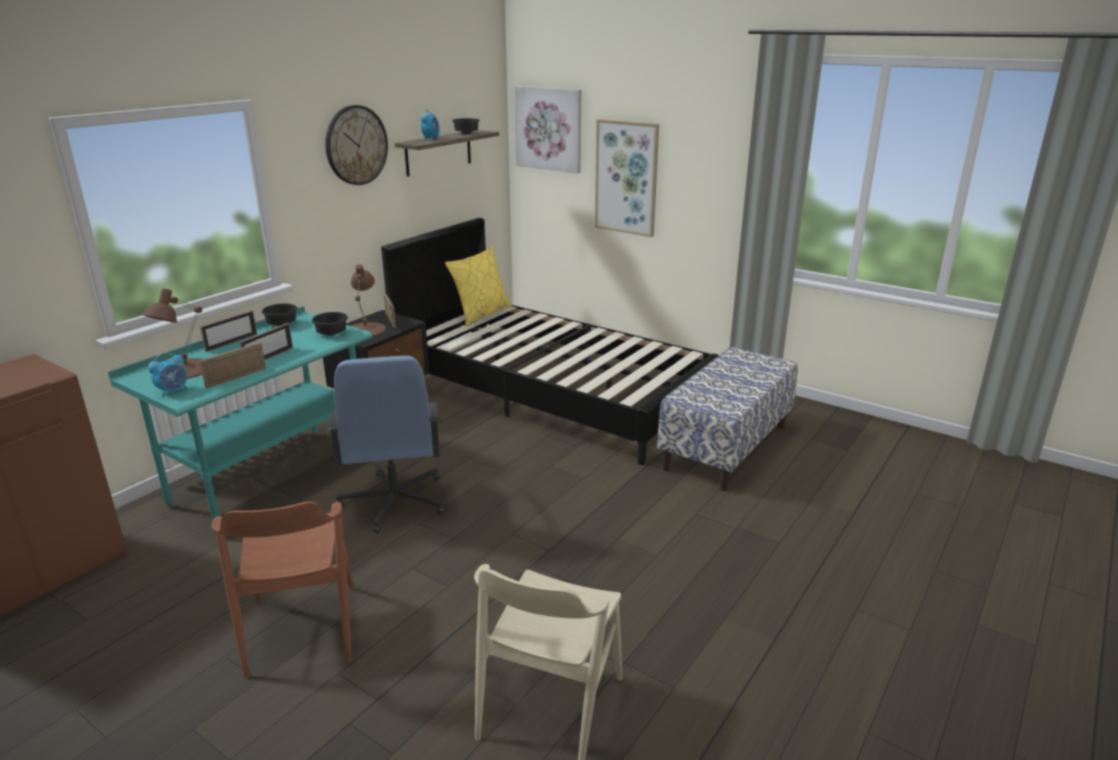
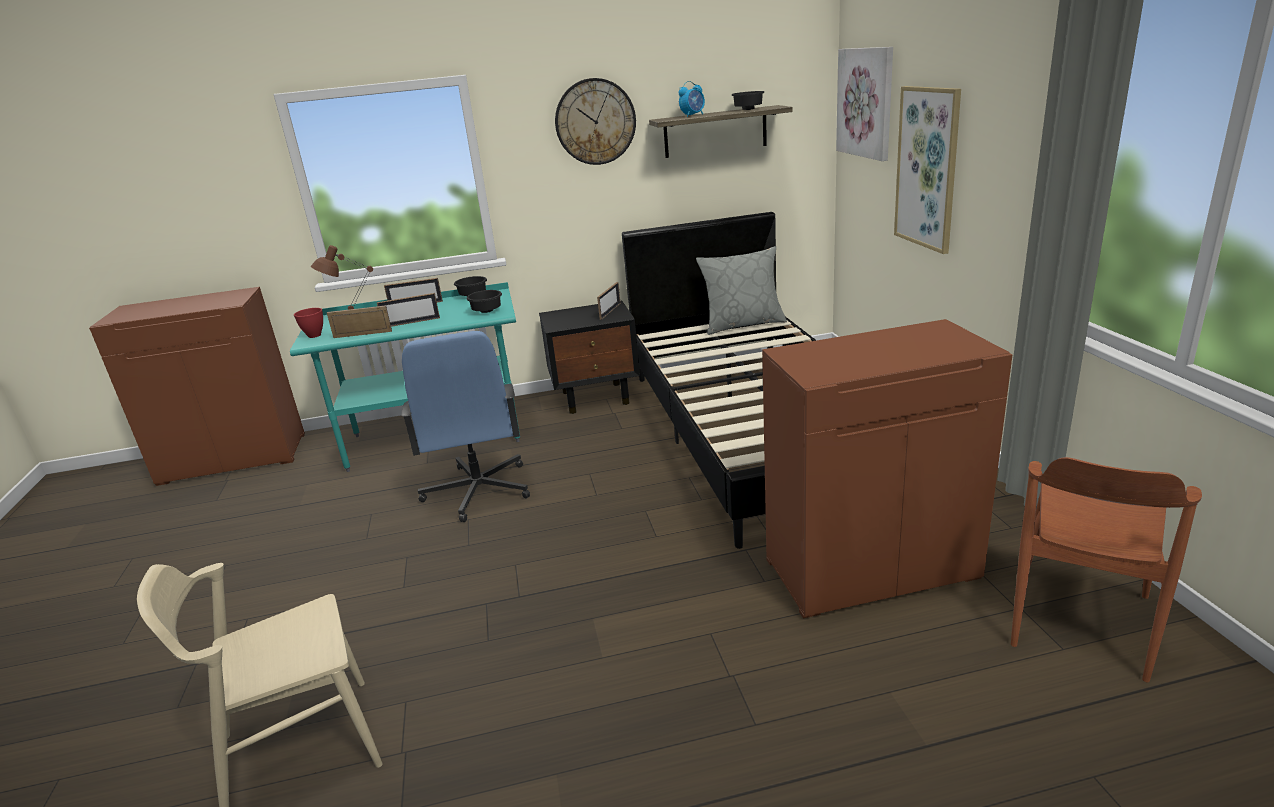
camera: 45 degrees right, 0 degrees up
(173, 391) = (315, 335): alarm clock -> red bowl
(302, 629) = (282, 570): brown chair -> brown chair (1080, 620)
(366, 329) = (576, 317): brown table lamp -> none
(394, 502) = (478, 491): blue office chair -> blue office chair turned 45 degrees counterclockwise
(481, 314) = (743, 324): yellow pillow -> grey pillow
(725, 447) = (870, 568): bench -> brown cabinet

